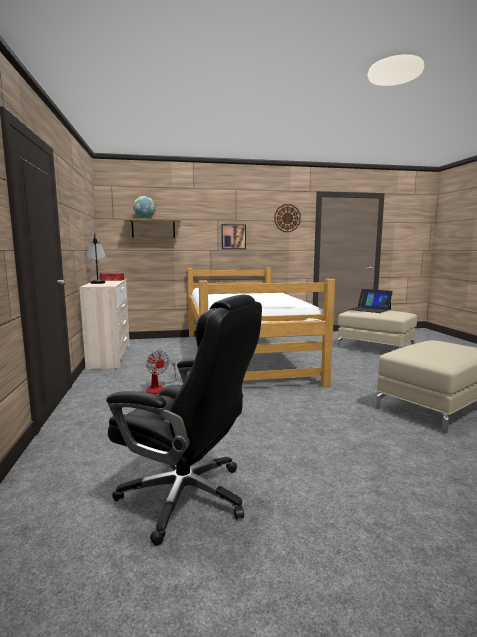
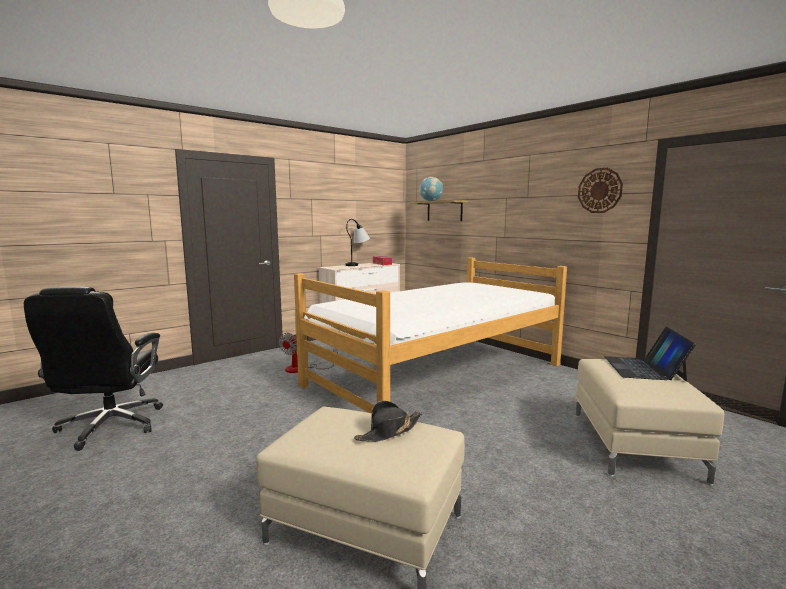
camera: 60 degrees right, 0 degrees up
(233, 236) = (522, 220): picture -> none
(436, 345) = (389, 431): none -> black hat

